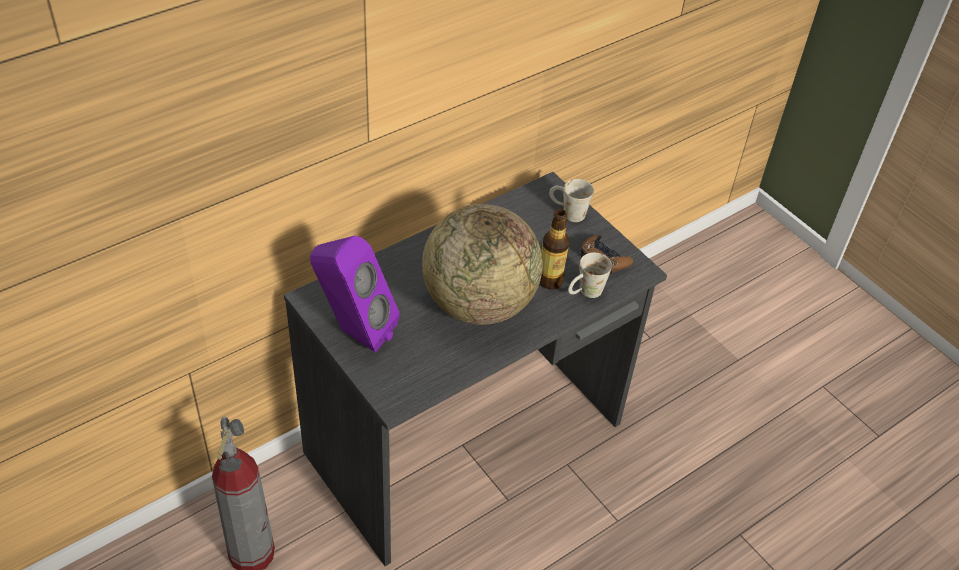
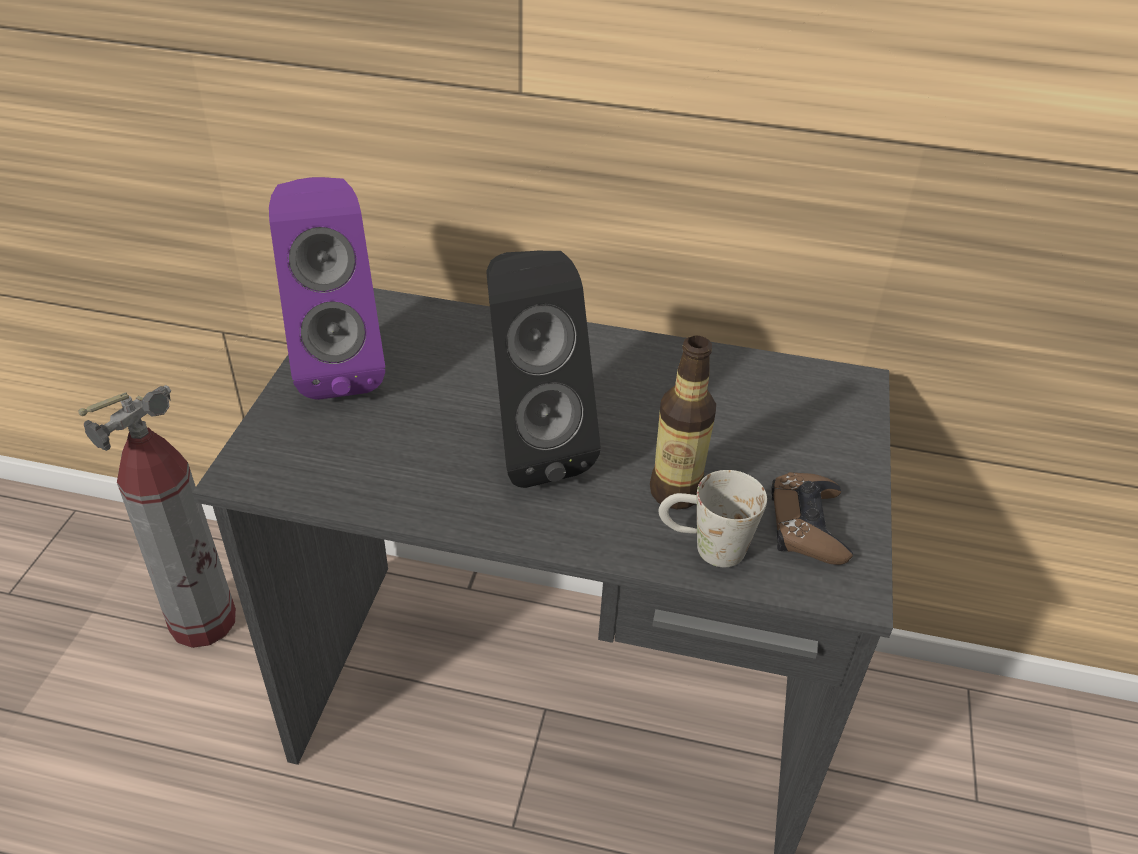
camera: 50 degrees right, 5 degrees down
(479, 303) = (530, 446): globe -> black speaker
(567, 212) = (835, 429): white mug -> none

